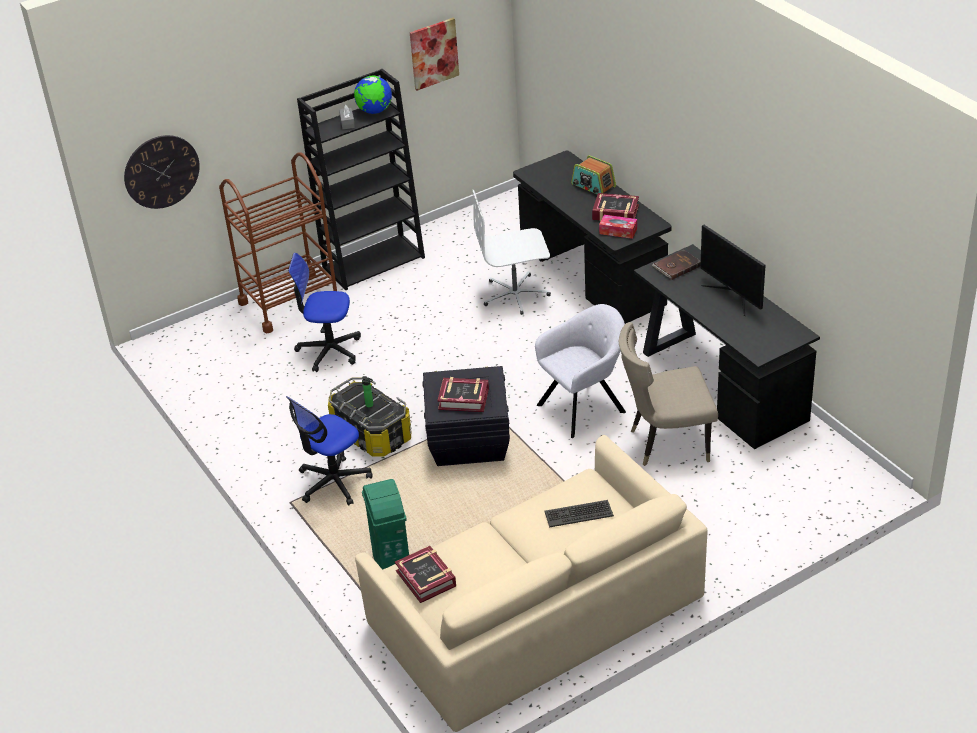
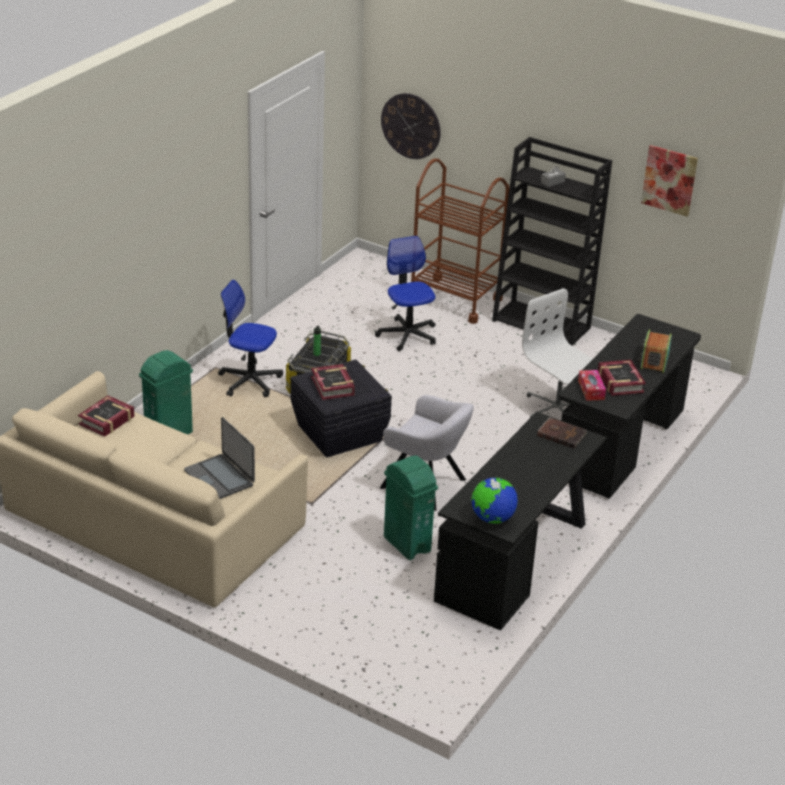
camera: 60 degrees right, 5 degrees down
(374, 111) = (581, 189): globe -> globe (492, 518)
(578, 513) = (220, 478): keyboard -> laptop
(665, 443) = (407, 544): beige chair -> green trash can
(733, 295) = (541, 476): monitor -> none

